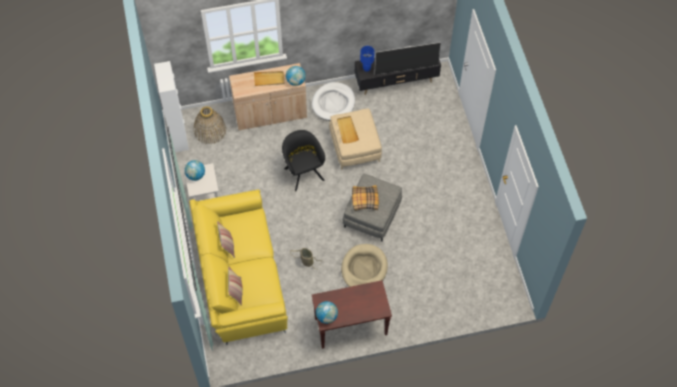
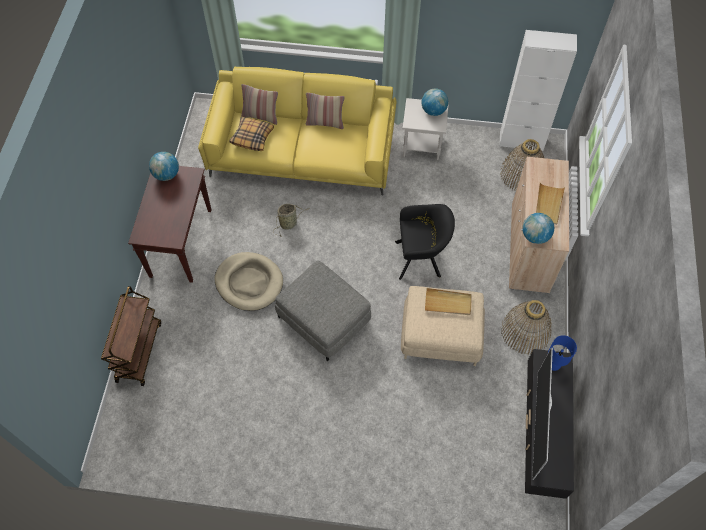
camera: 110 degrees right, 0 degrees up
(333, 103) = (525, 331): white dog bed -> basket
(364, 200) = (324, 287): pillow -> pillow (252, 137)
(443, 316) = (138, 351): none -> brown cart

